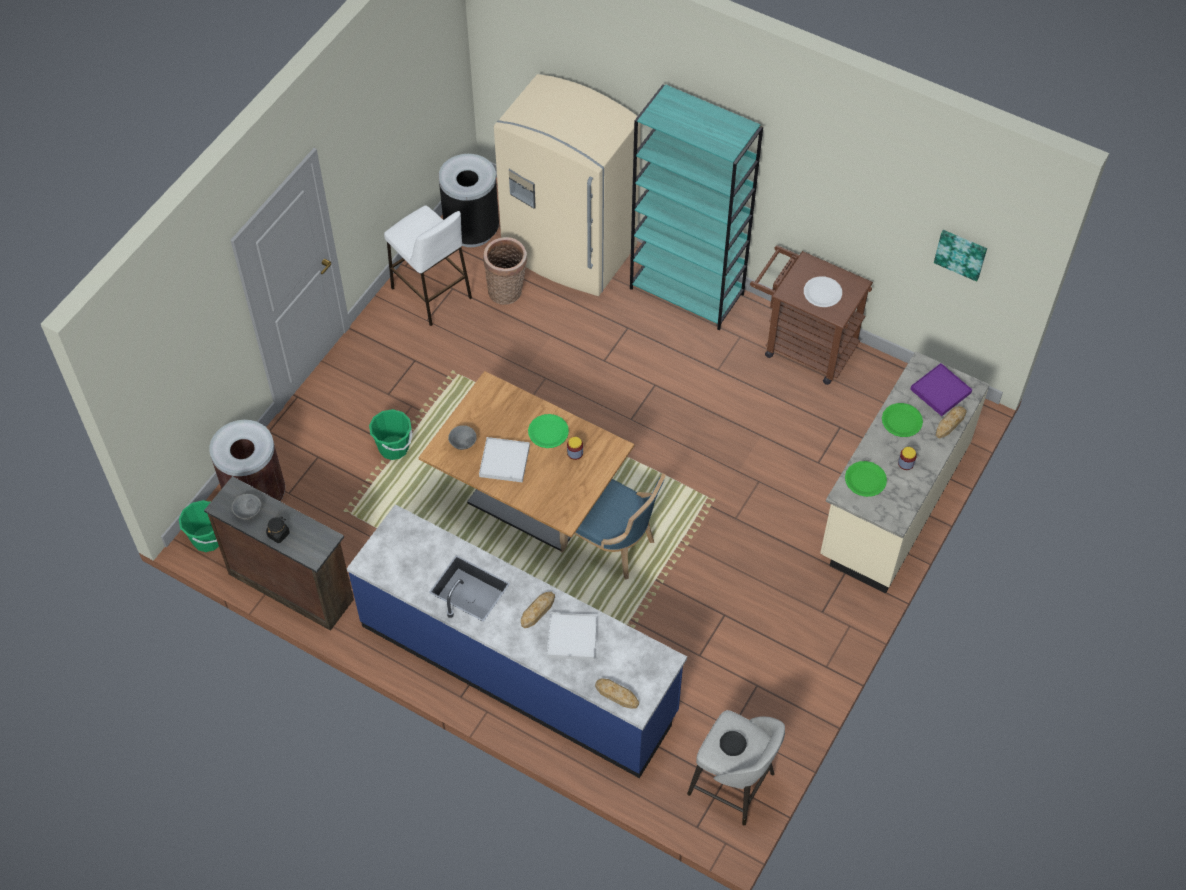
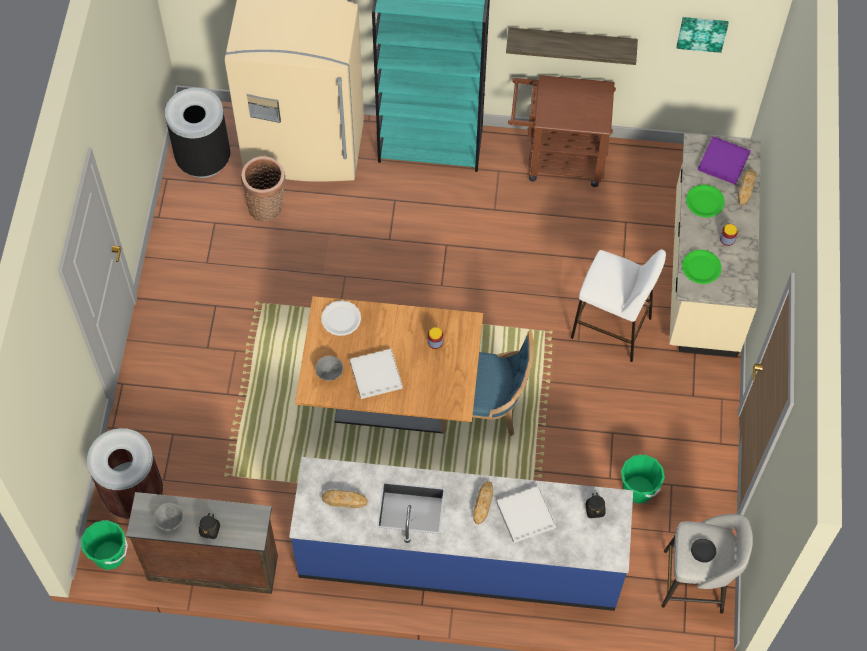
camera: 25 degrees left, 5 degrees up
(394, 448) = (239, 397): green bucket -> green bucket (638, 489)
(431, 293) = (197, 235): white stool -> white stool (611, 328)
(548, 432) = (401, 331): green plate -> none
(616, 695) = (591, 551): bread -> bread (344, 500)
(640, 659) = (594, 509): none -> black jar
(822, 292) = (577, 108): white plate -> white plate (341, 318)
(835, 224) = (571, 42): none -> shelf

